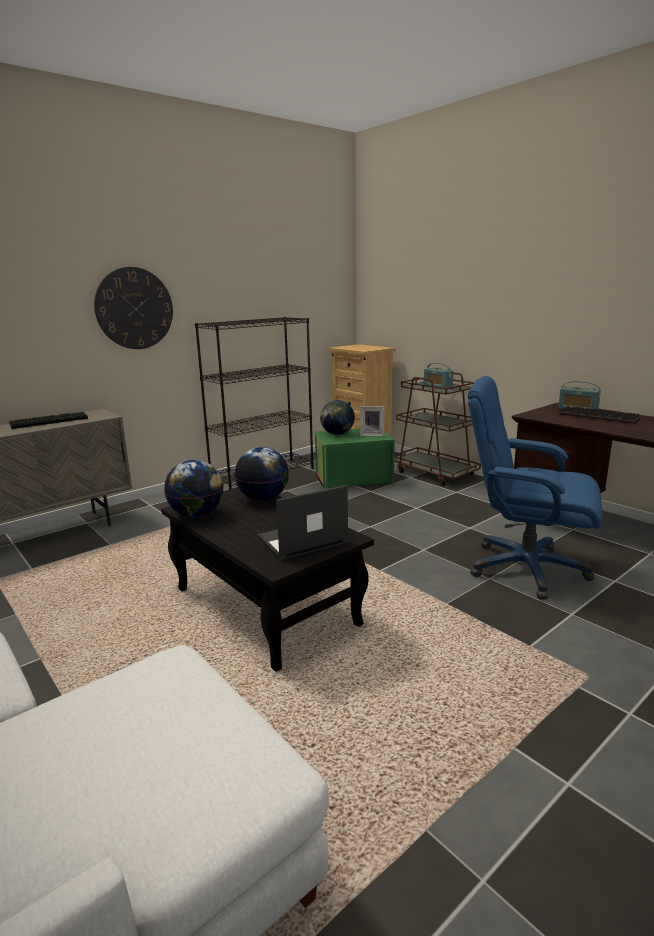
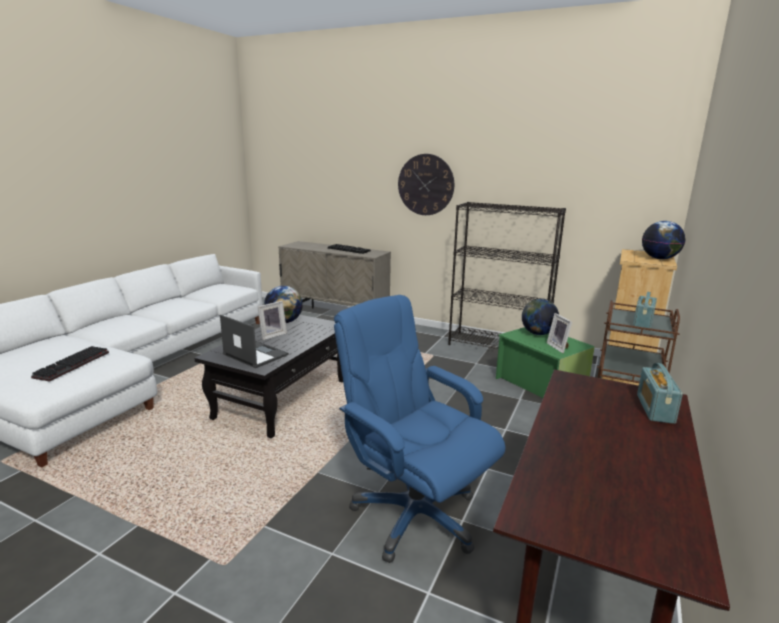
camera: 65 degrees right, 0 degrees up
(240, 525) = (272, 335): none -> picture frame
(263, 499) = (321, 332): globe -> globe (659, 258)
(525, 568) = (414, 515): blue office chair -> blue office chair turned 45 degrees counterclockwise
(599, 417) = (627, 424): keyboard -> keyboard (72, 365)

